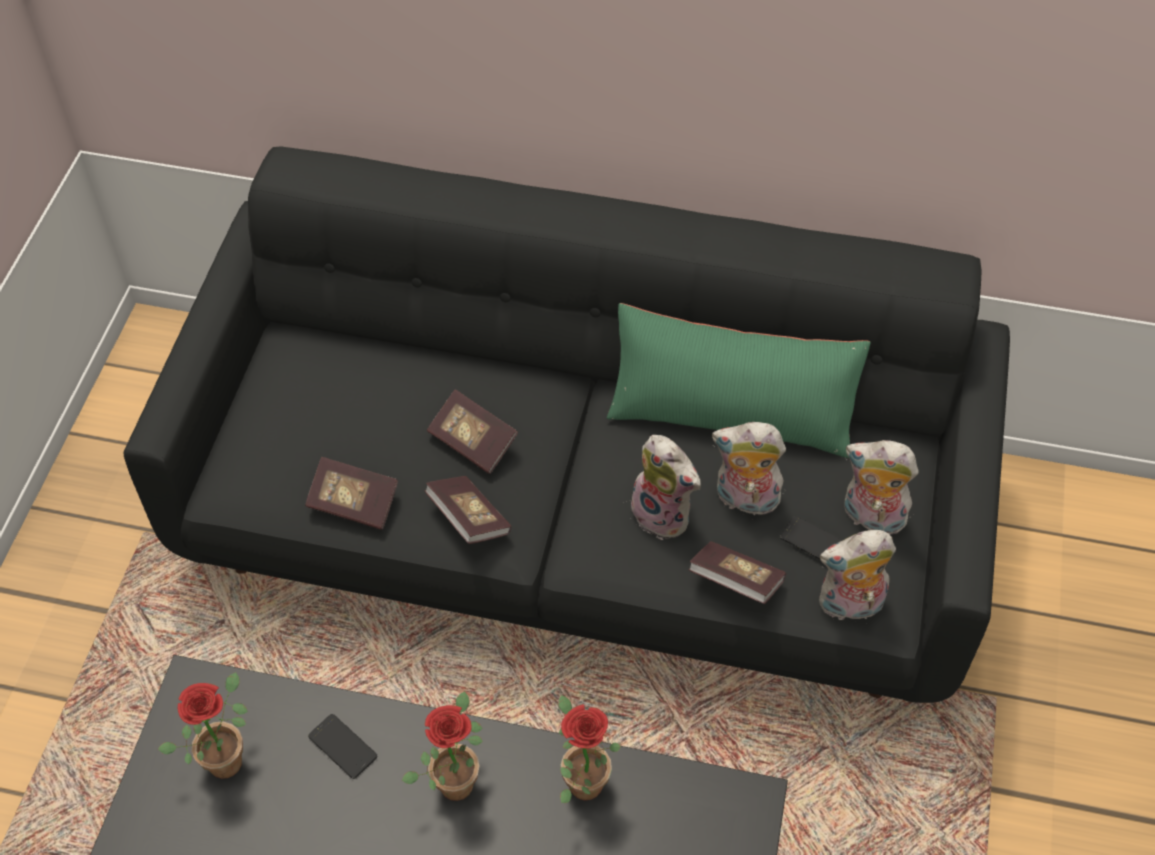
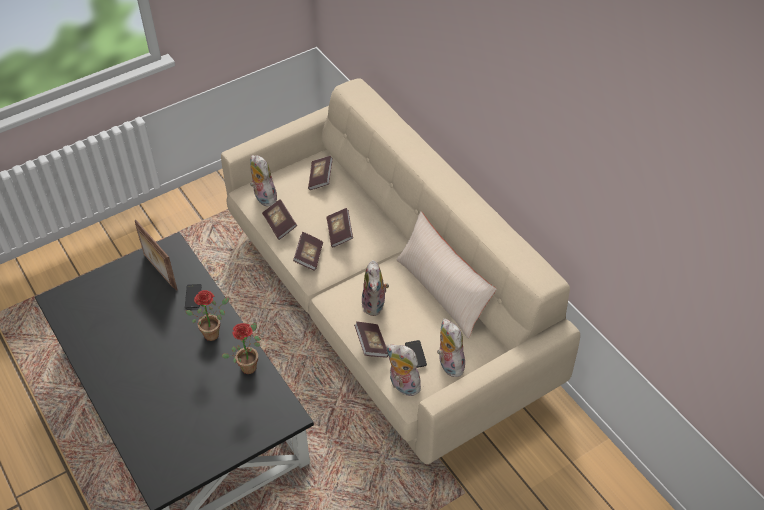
camera: 45 degrees right, 5 degrees down
(226, 755) = (159, 272): potted plant -> picture frame
(330, 375) = (320, 178): none -> book
(579, 523) = (384, 309): black sofa -> beige sofa
(730, 415) = (443, 291): green pillow -> beige pillow
(744, 500) = (408, 322): plush toy -> plush toy (263, 197)

